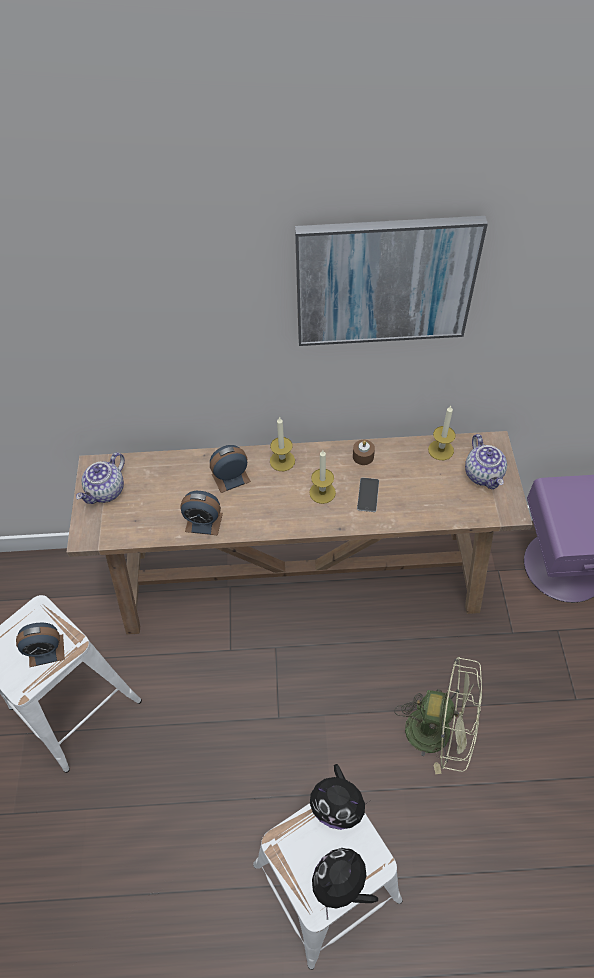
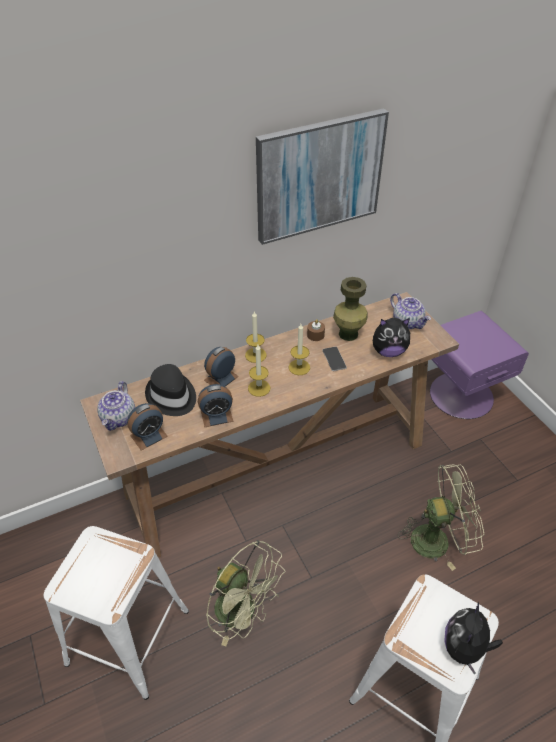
camera: 25 degrees left, 10 degrees down
(46, 650) = (117, 568): alarm clock -> alarm clock (148, 435)
(169, 483) = (171, 396): none -> black hat
(193, 726) = (243, 612): none -> green fan
(338, 805) = (428, 590): plush toy -> plush toy (388, 351)
(402, 467) = (348, 334): none -> green vase
(441, 450) = (369, 315): candle -> candle (259, 388)

